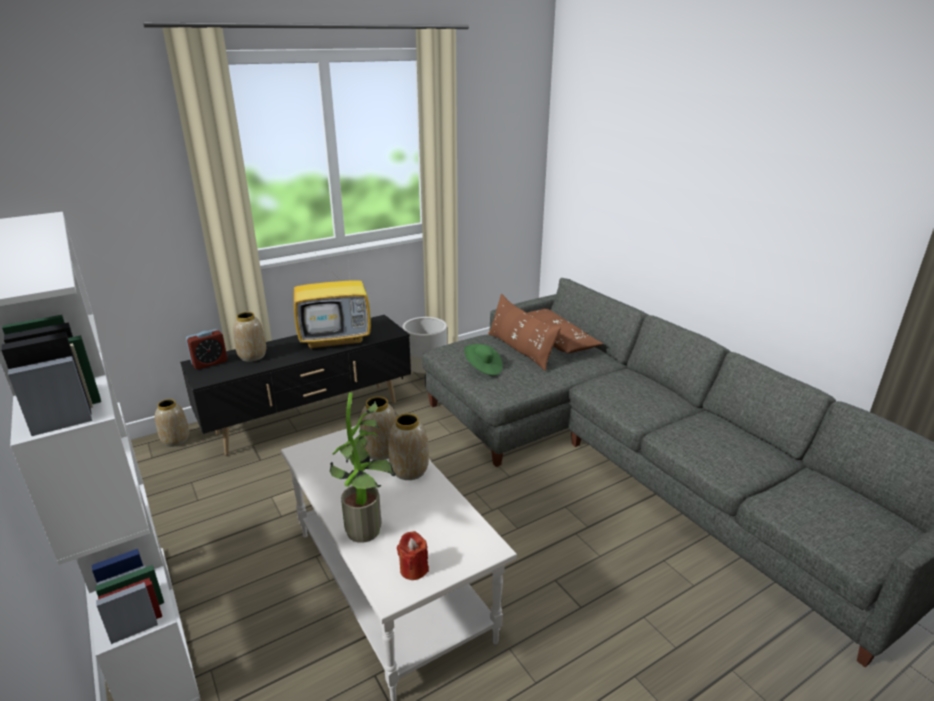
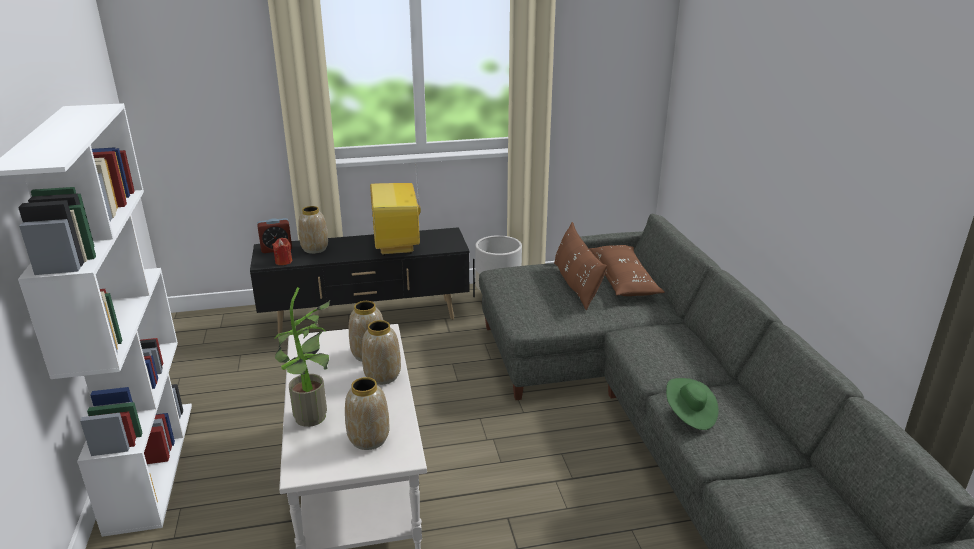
camera: 20 degrees right, 0 degrees up
(176, 440) = (246, 316): vase -> vase (369, 439)
(336, 339) = (397, 245): television -> television turned 75 degrees clockwise
(413, 569) = (330, 458): red candle -> red candle (283, 261)
(483, 368) = (524, 296): green hat -> green hat (689, 414)

